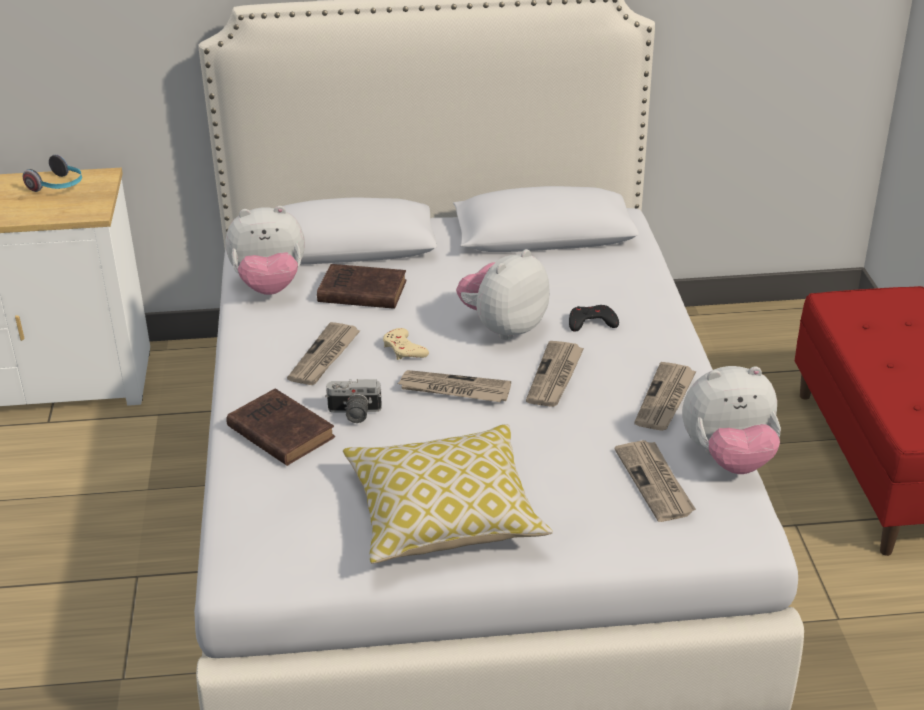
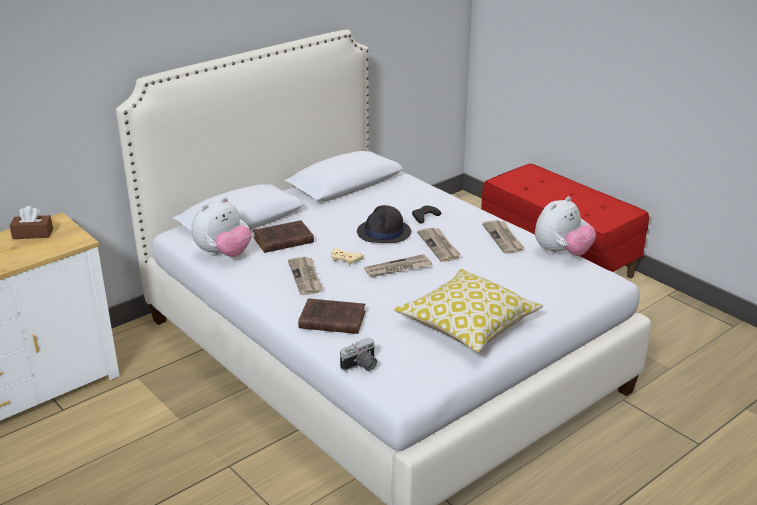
camera: 35 degrees left, 5 degrees down
(58, 186) = (33, 234): headphones -> brown tissue box
(354, 414) = (361, 297): camera -> camera (361, 366)
(503, 327) = (384, 232): plush toy -> black hat
(655, 483) = (545, 274): newspaper -> none

